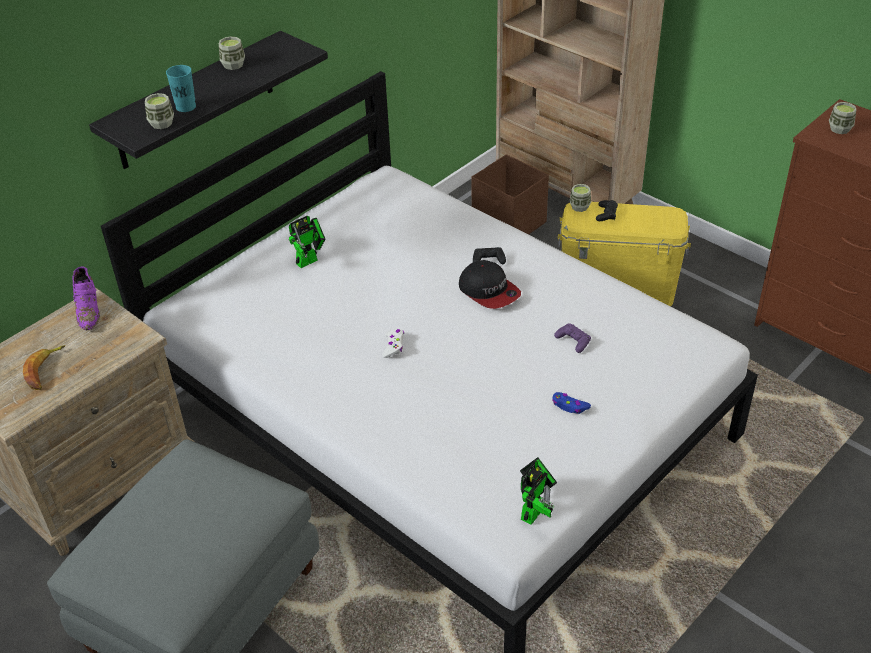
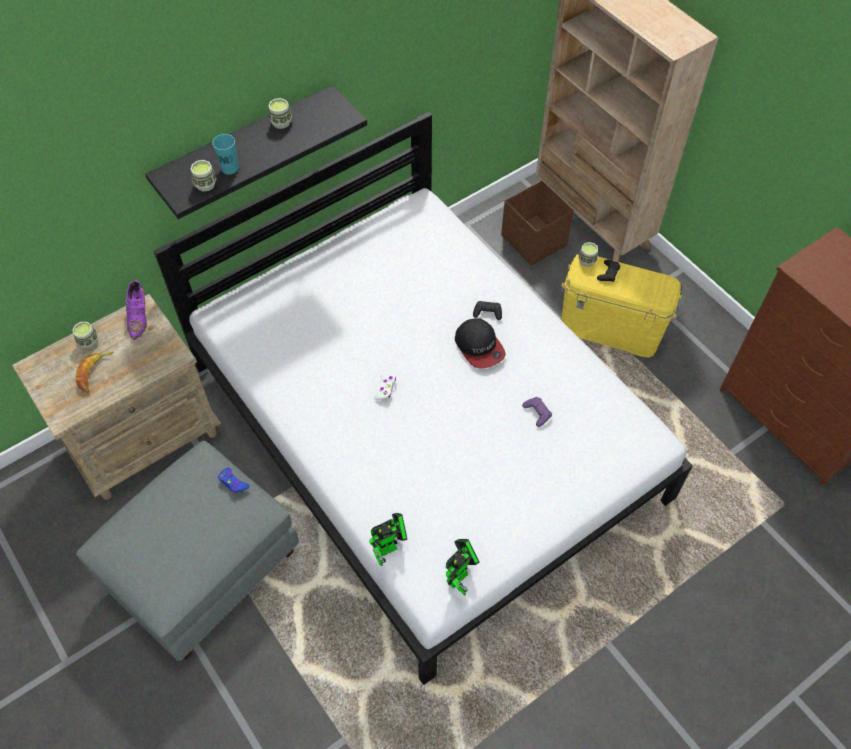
camera: 10 degrees right, 15 degrees up
(309, 260) = (336, 284): toy robot -> toy robot (389, 547)
(569, 406) = (516, 479): blue game controller -> blue game controller (233, 483)
(839, 129) = (824, 264): cup -> cup (88, 342)

